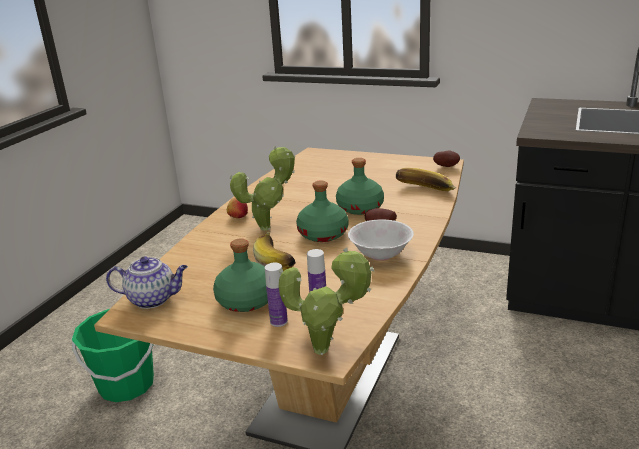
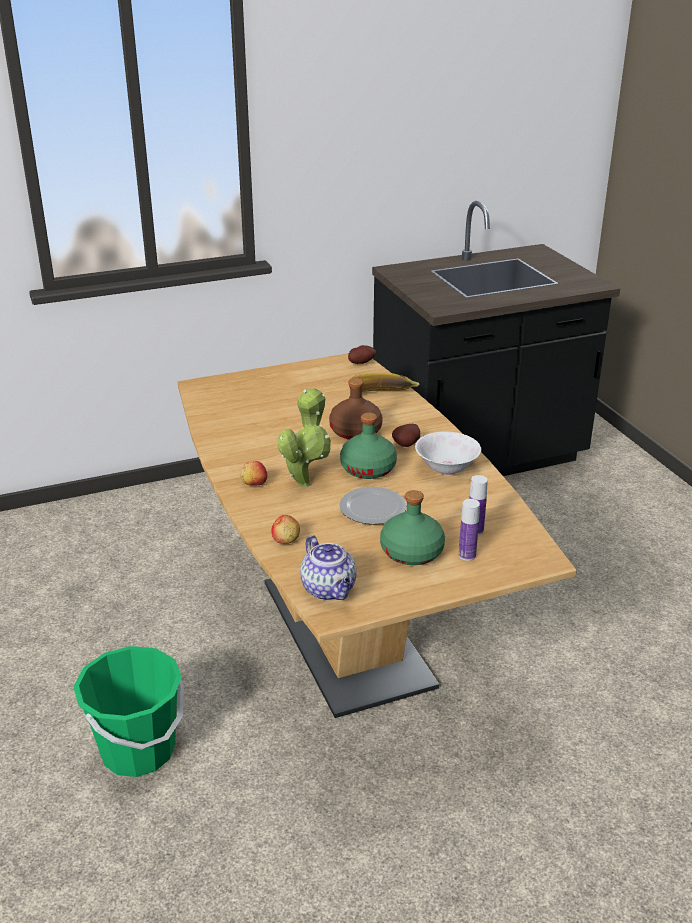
camera: 45 degrees left, 5 degrees up
(153, 299) = (330, 590): teapot -> teapot turned 105 degrees clockwise
(190, 257) = (286, 540): none -> apple
(278, 260) = (373, 508): banana -> plate
(326, 350) = (535, 557): potted plant -> none
(360, 208) = (356, 432): green bottle -> brown bottle

